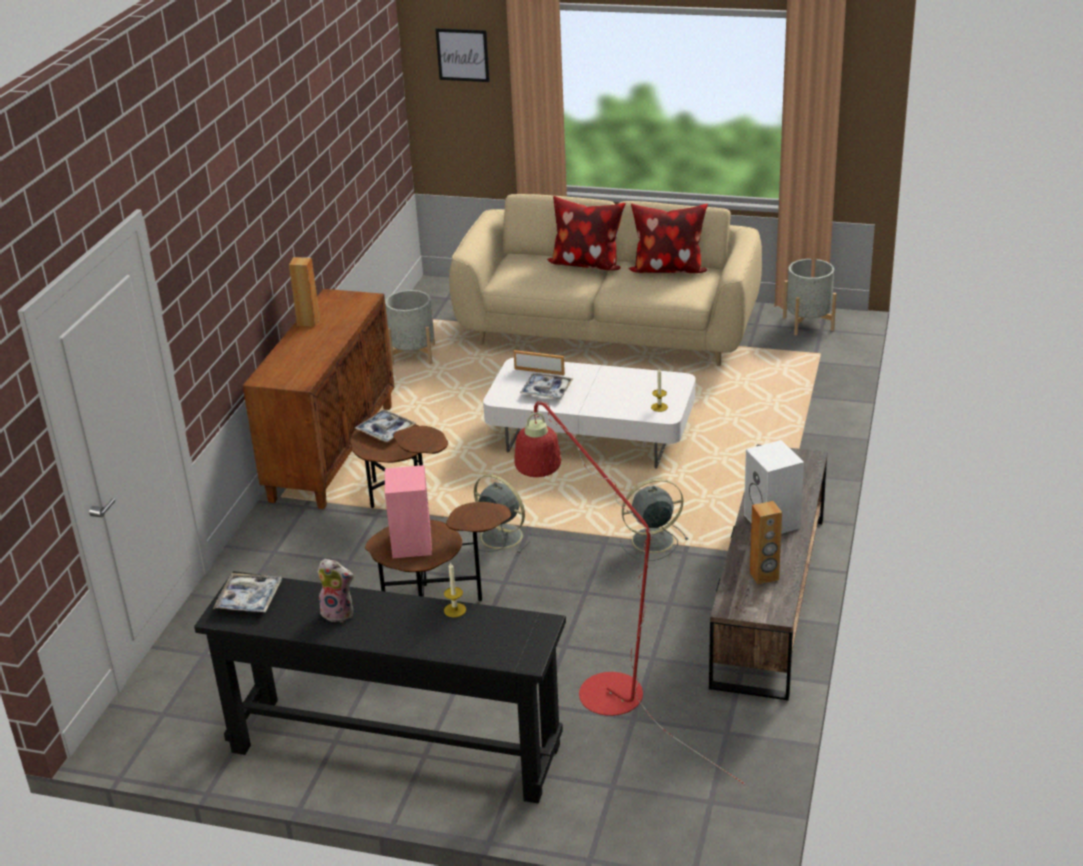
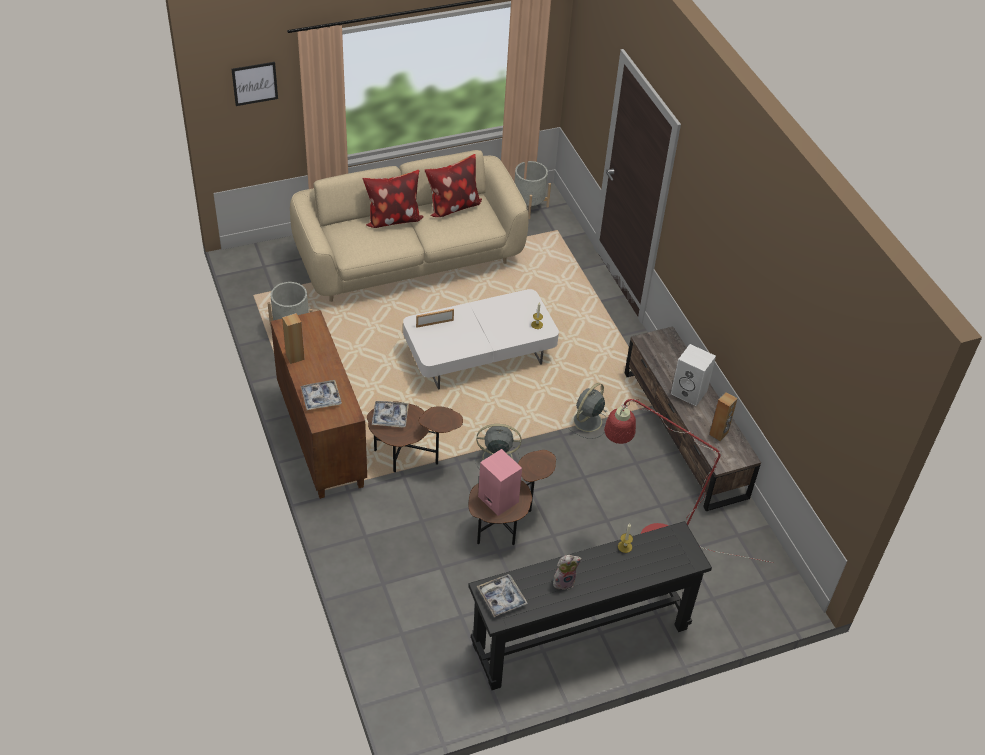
camera: 40 degrees left, 15 degrees up
(546, 391) = (455, 338): tray -> tray (321, 398)

